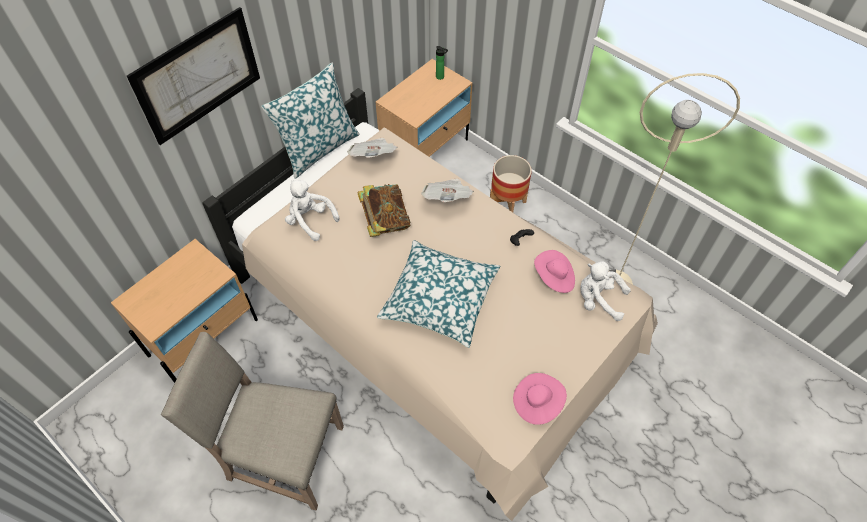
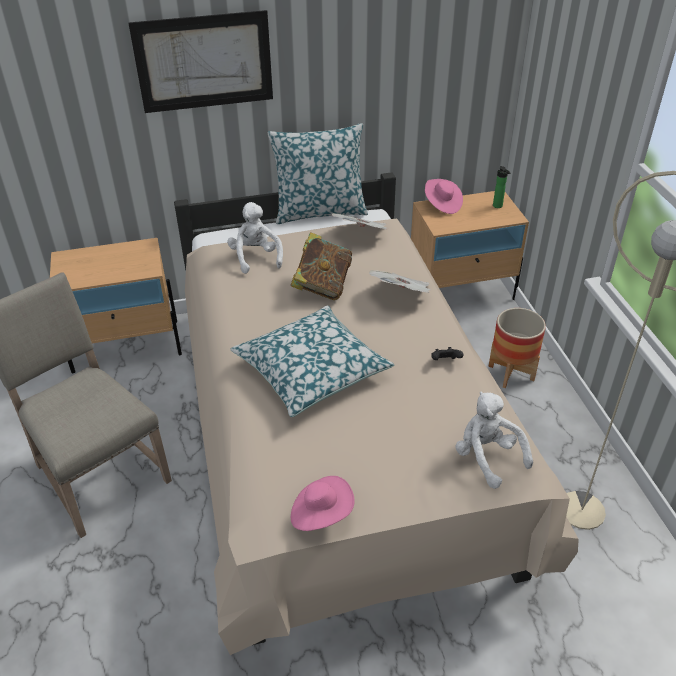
camera: 35 degrees right, 15 degrees down
(554, 278) = (453, 411): pink hat -> pink hat (442, 204)

